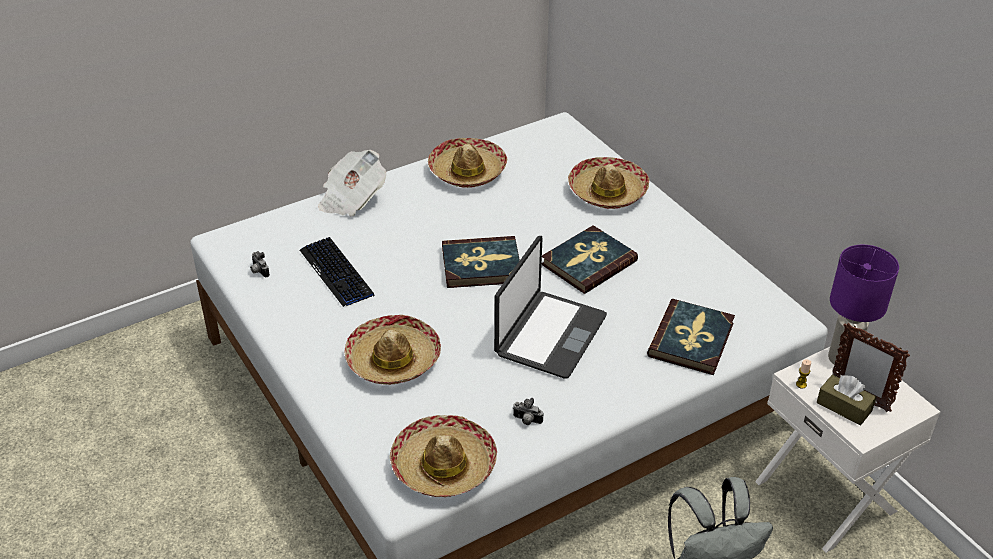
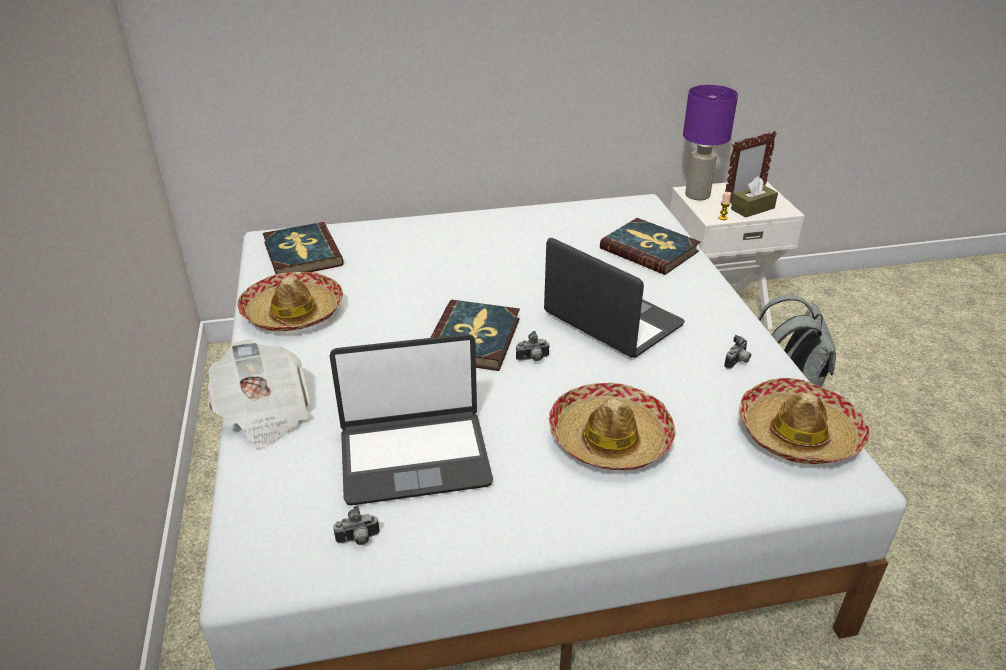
camera: 70 degrees left, 5 degrees down
(337, 273) = (414, 457): keyboard -> laptop
(470, 302) = (533, 359): none -> camera
(588, 262) = (511, 274): book -> book (302, 254)
(607, 191) = (406, 239): hat -> none

